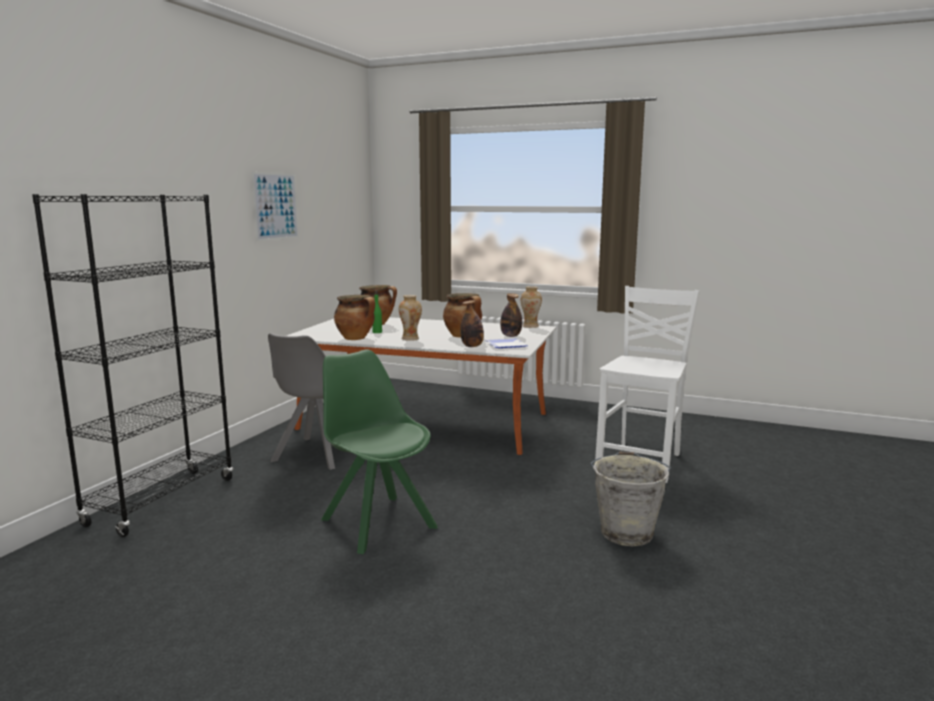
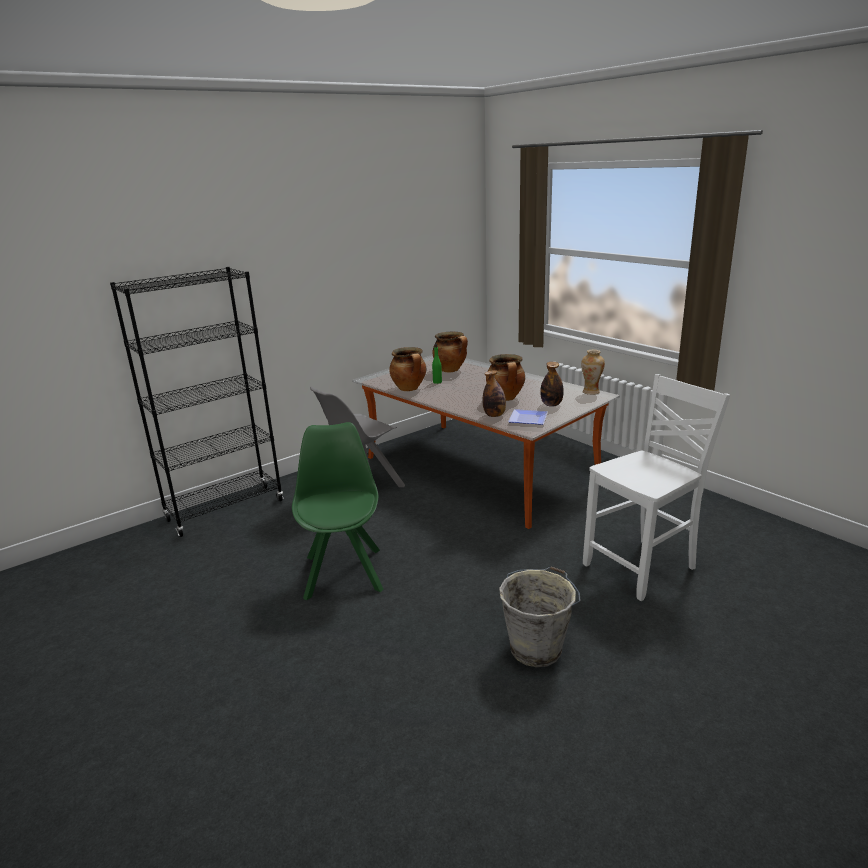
camera: 30 degrees right, 10 degrees up
(276, 206) = (358, 258): picture -> none
(410, 339) = (453, 396): vase -> none

